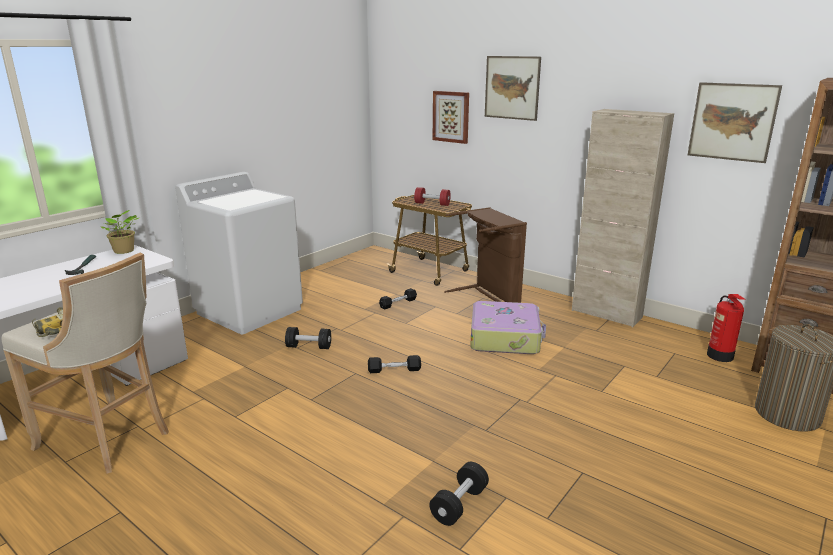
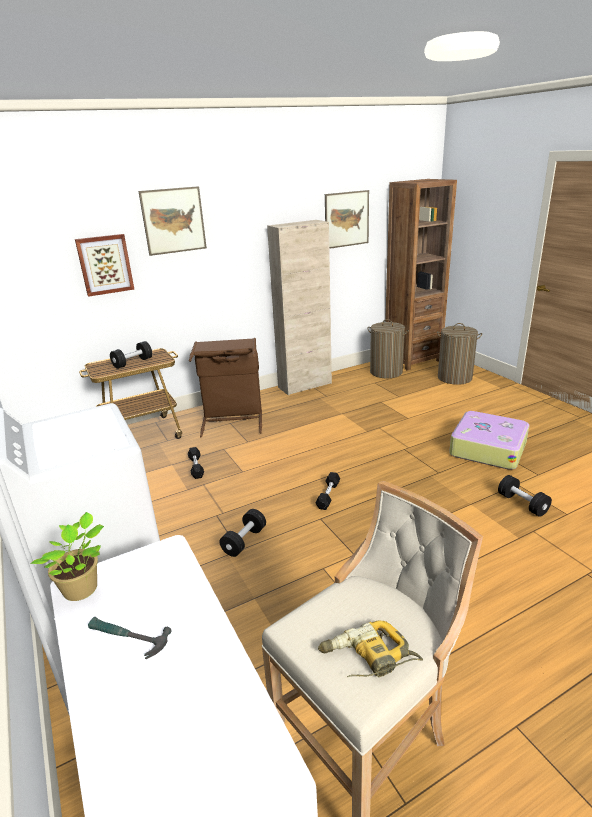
camera: 65 degrees left, 5 degrees up
(432, 204) = (133, 363): red dumbbell -> black dumbbell
(505, 337) = (310, 431): suitcase -> suitcase (487, 448)
(720, 356) = (386, 372): fire extinguisher -> laundry basket

